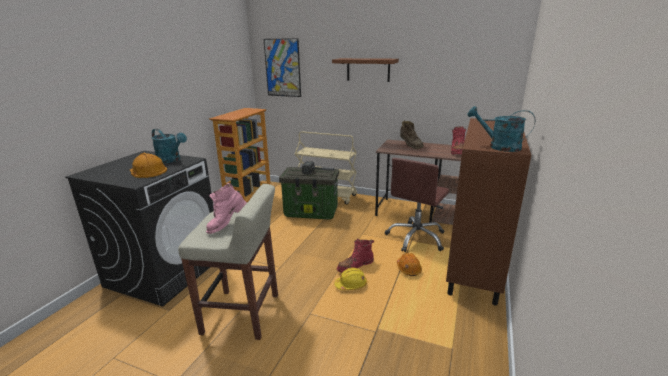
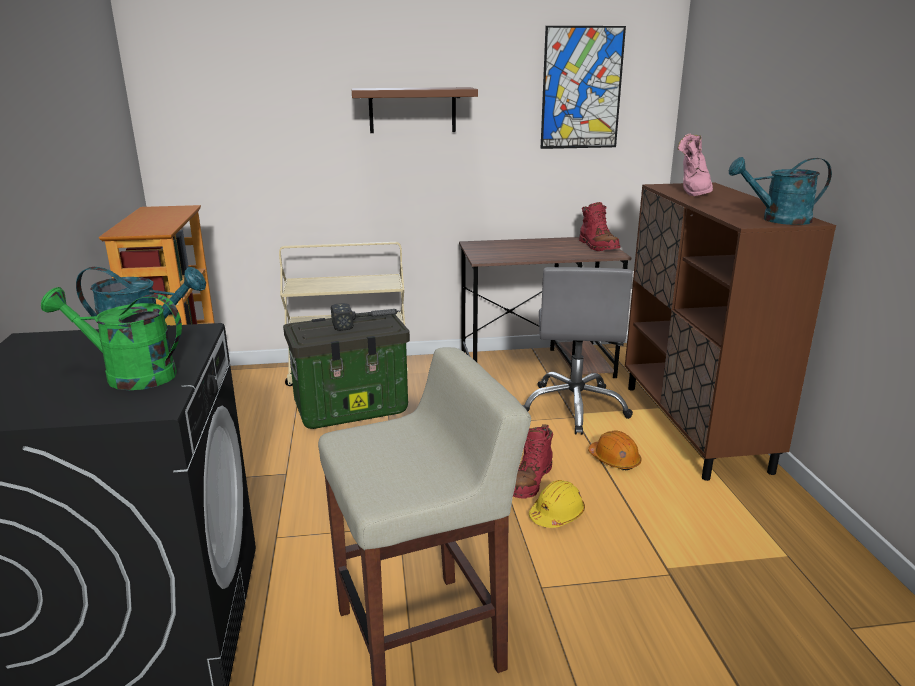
camera: 30 degrees left, 0 degrees up
(147, 171) = (129, 375): orange hard hat -> green watering can
(227, 225) = (404, 452): pink boot -> pink boot (693, 191)
(282, 68) = (216, 112): picture -> picture (581, 88)
(410, 146) = (514, 247): brown boot -> none
(416, 238) = (575, 407): brown office chair -> grey office chair

